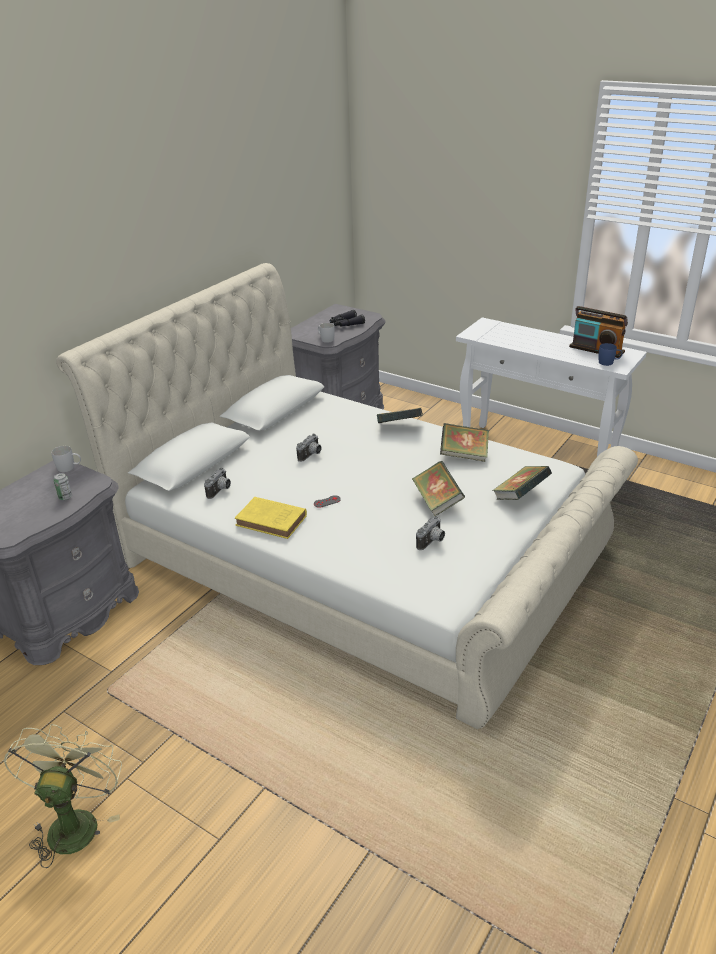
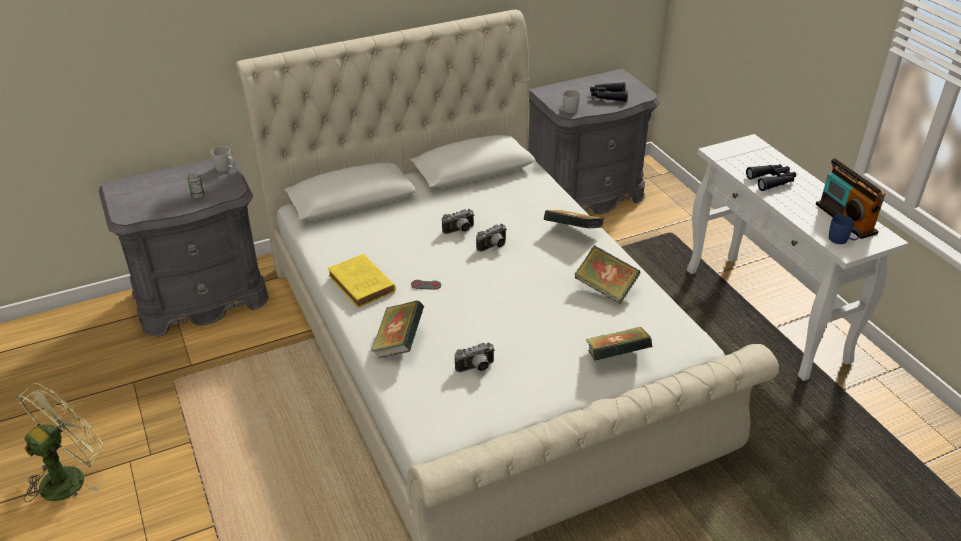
camera: 30 degrees right, 5 degrees up
(220, 491) = (348, 236): camera -> camera (493, 247)
(437, 502) = (527, 328): book -> book (398, 343)
(526, 341) = (772, 181): none -> black binoculars

